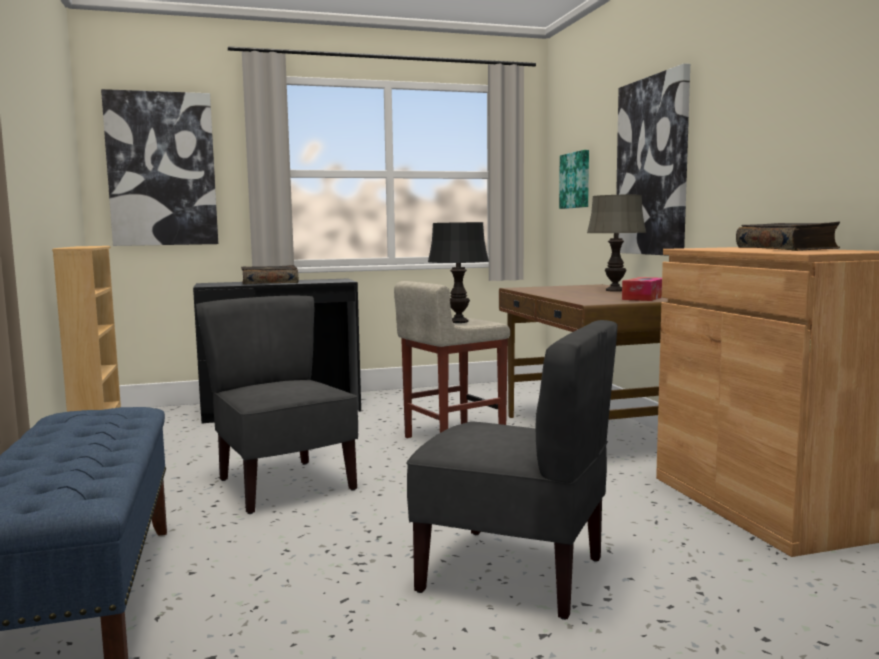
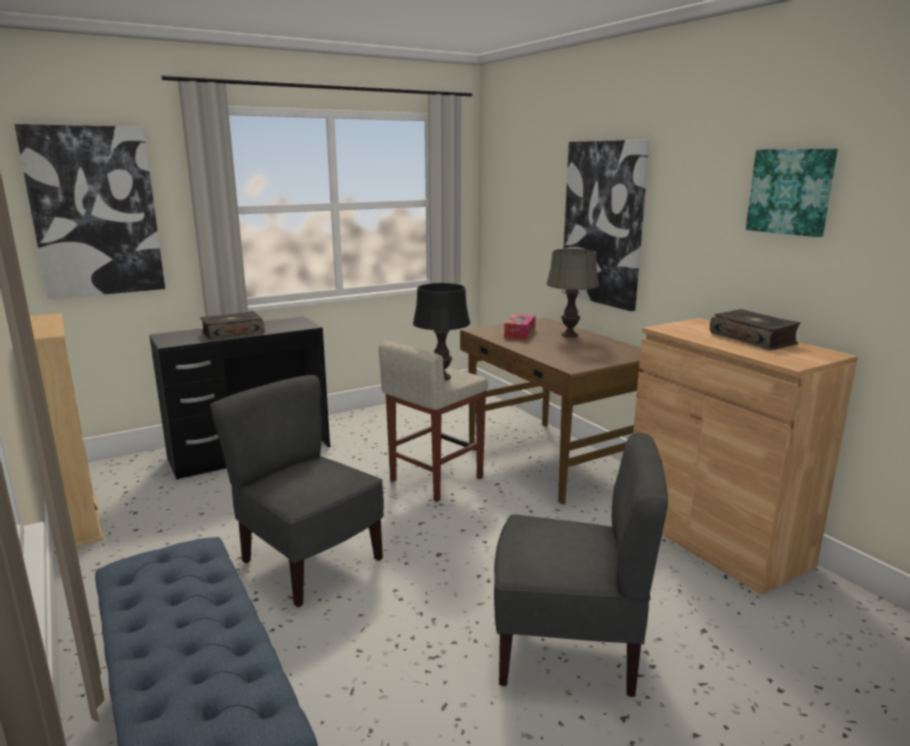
camera: 15 degrees left, 10 degrees up
(576, 180) = (514, 214): picture -> picture (791, 191)
(644, 297) = (608, 353): tissue box -> tissue box (519, 333)

